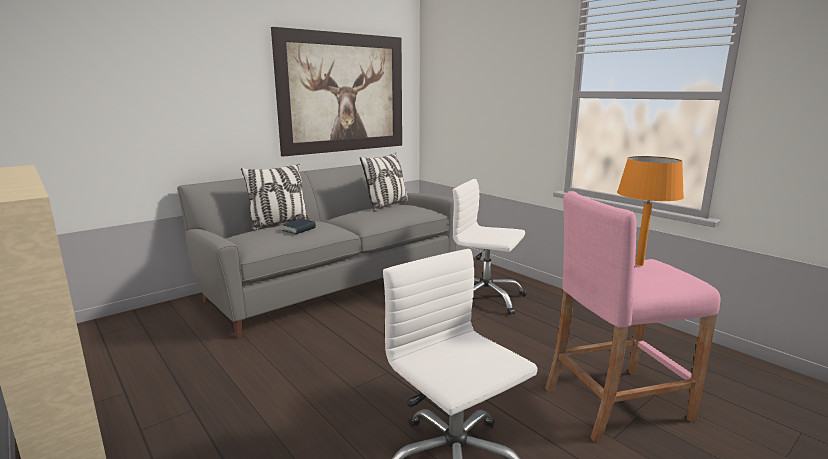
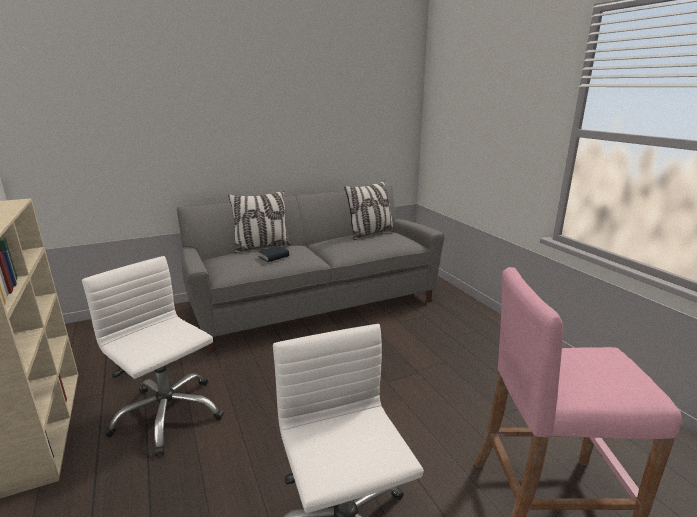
camera: 15 degrees right, 5 degrees up
(343, 93) = (339, 119): picture -> none
(485, 298) = (452, 341): white office chair -> white office chair (167, 414)
(639, 264) = (592, 356): orange table lamp -> none

